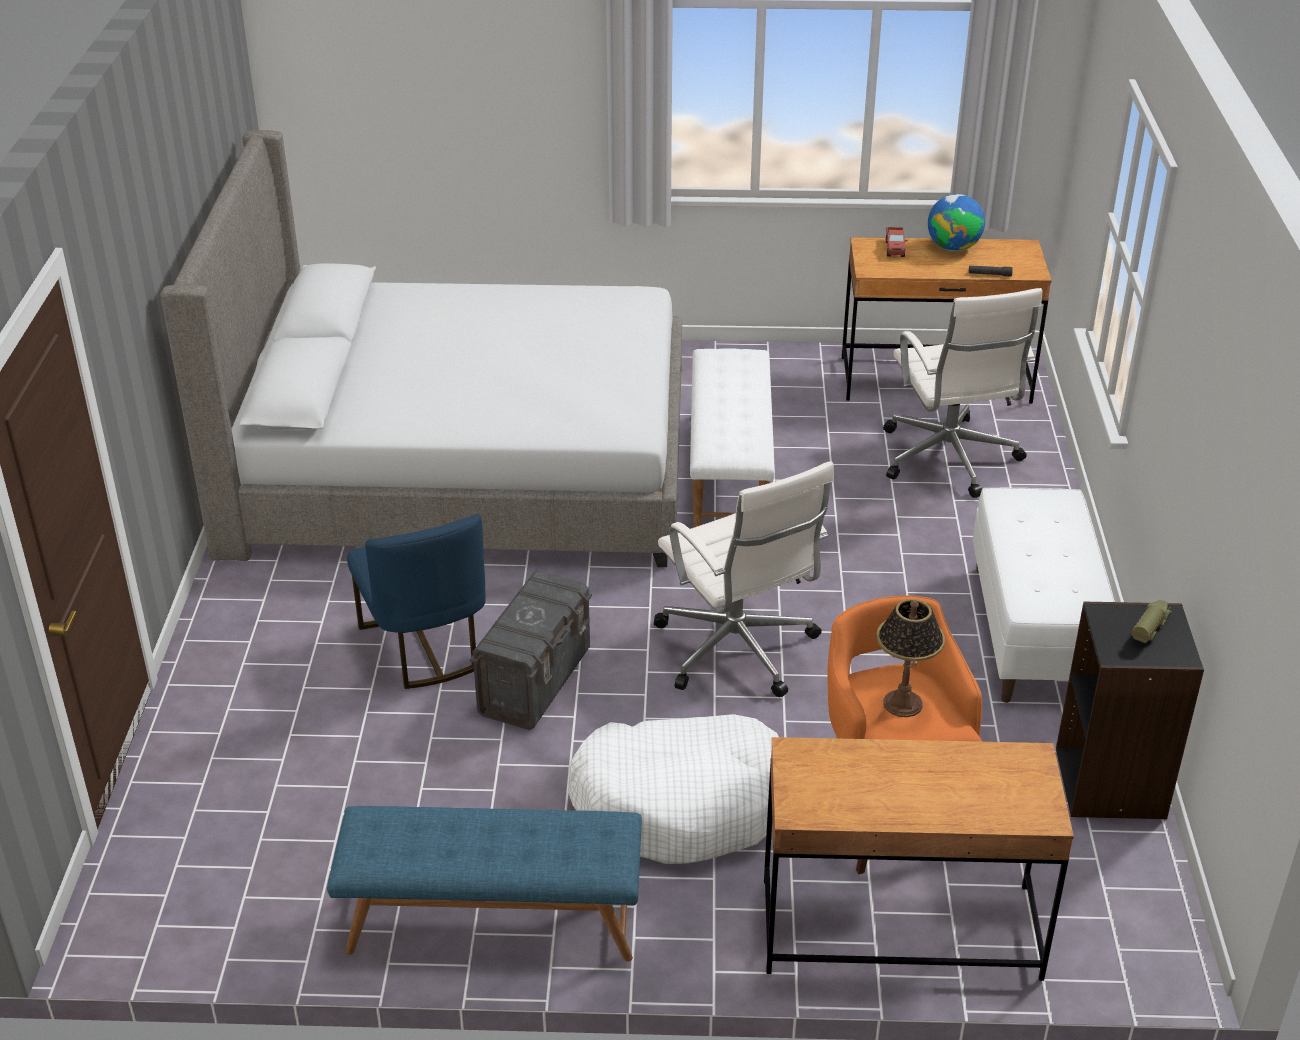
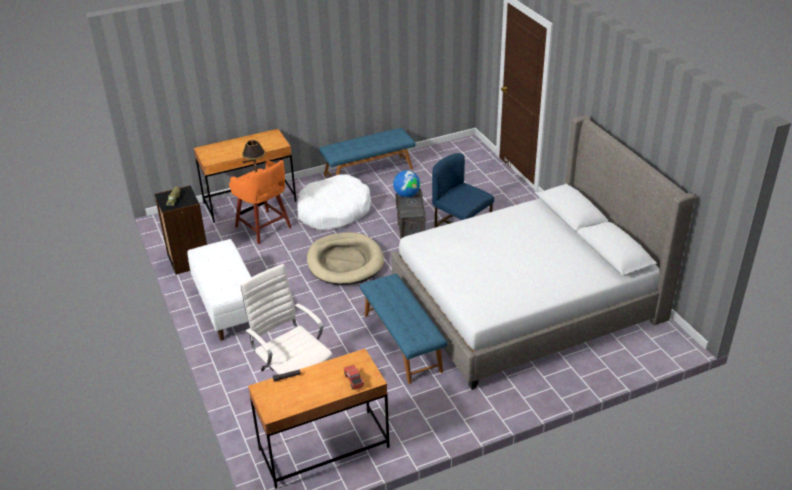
camera: 155 degrees right, 0 degrees up
(728, 470) = (403, 342): white bench -> blue bench
(738, 651) = (345, 262): white office chair -> beige dog bed
(953, 247) = (318, 395): globe -> globe (406, 195)

